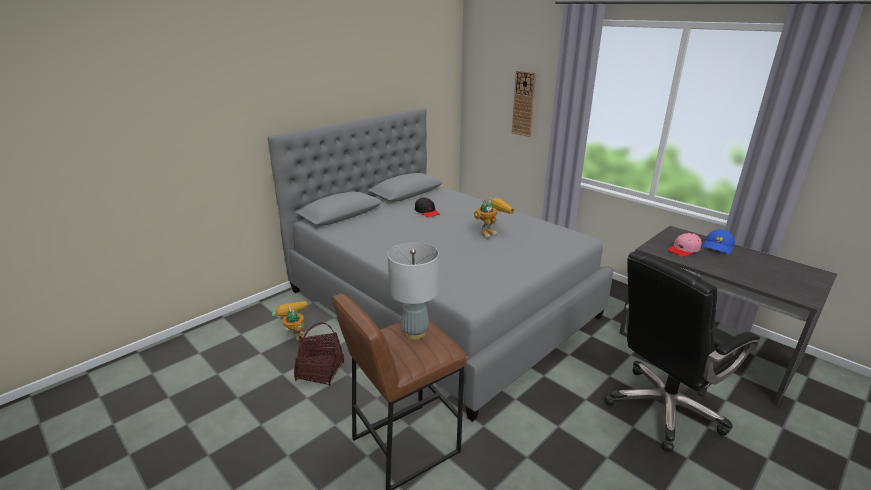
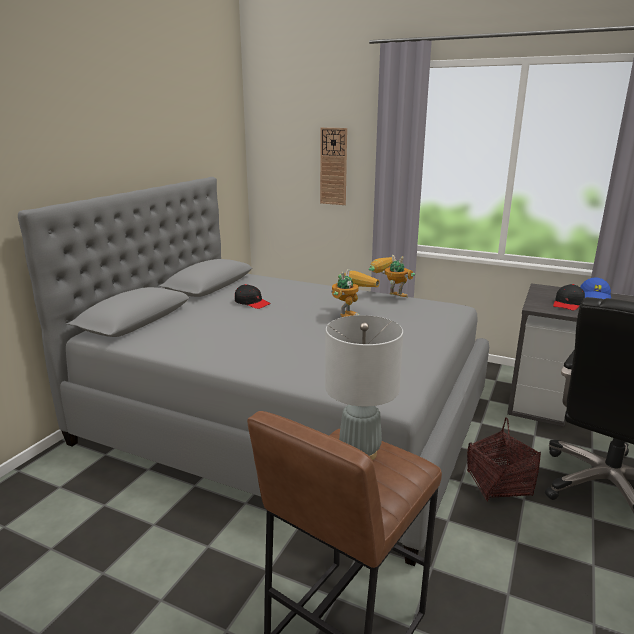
camera: 20 degrees left, 5 degrees down
(295, 336) = (99, 509): toy robot -> toy robot (389, 297)
(320, 371) = (163, 552): basket -> basket (499, 483)
(684, 249) = (568, 304): pink cap -> black cap

